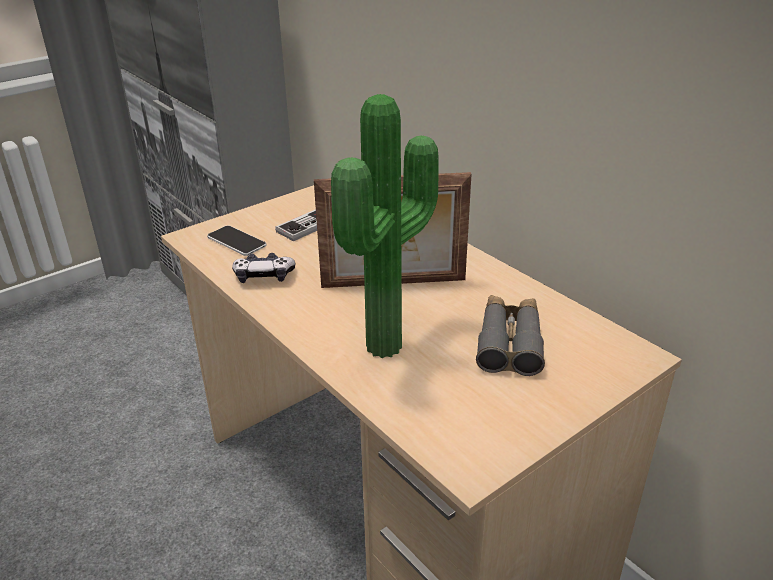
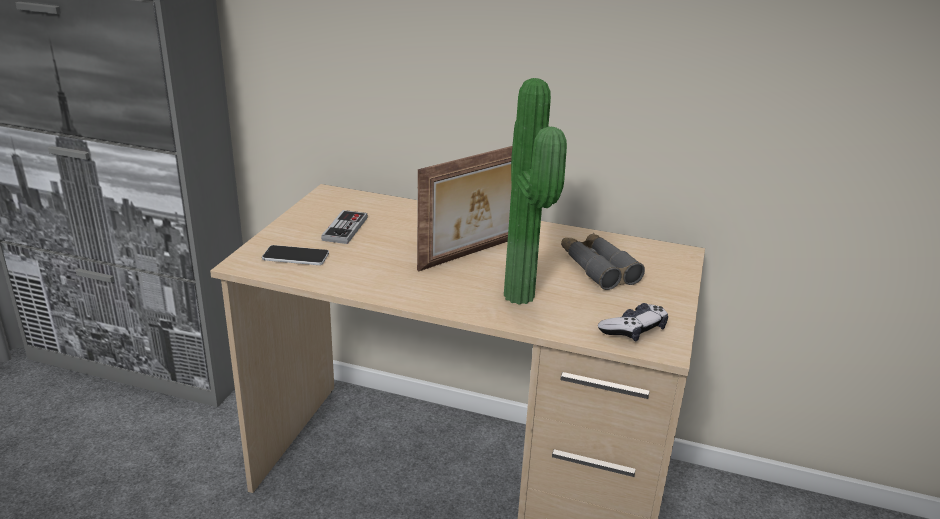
camera: 35 degrees left, 5 degrees down
(264, 276) = (359, 276): game controller -> game controller (633, 330)

